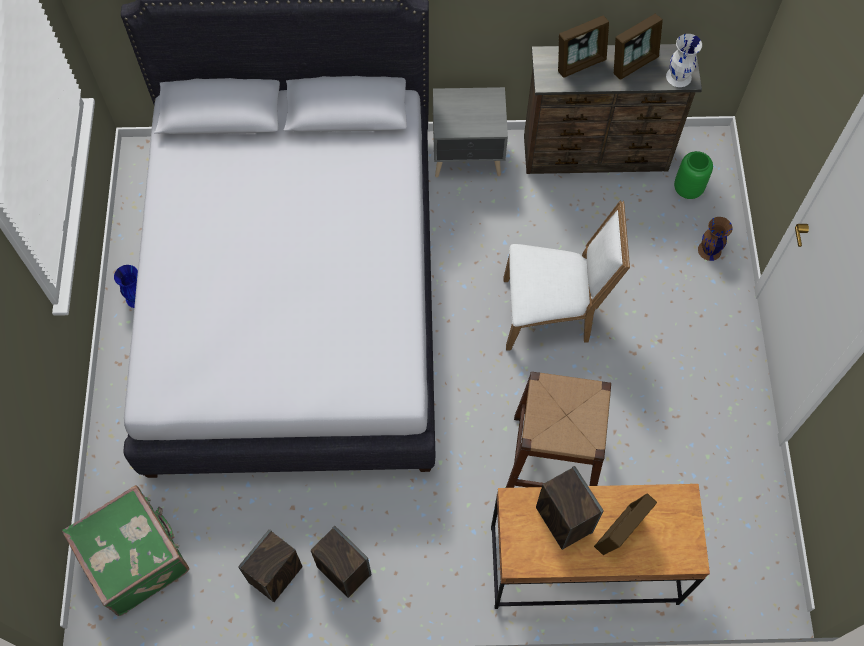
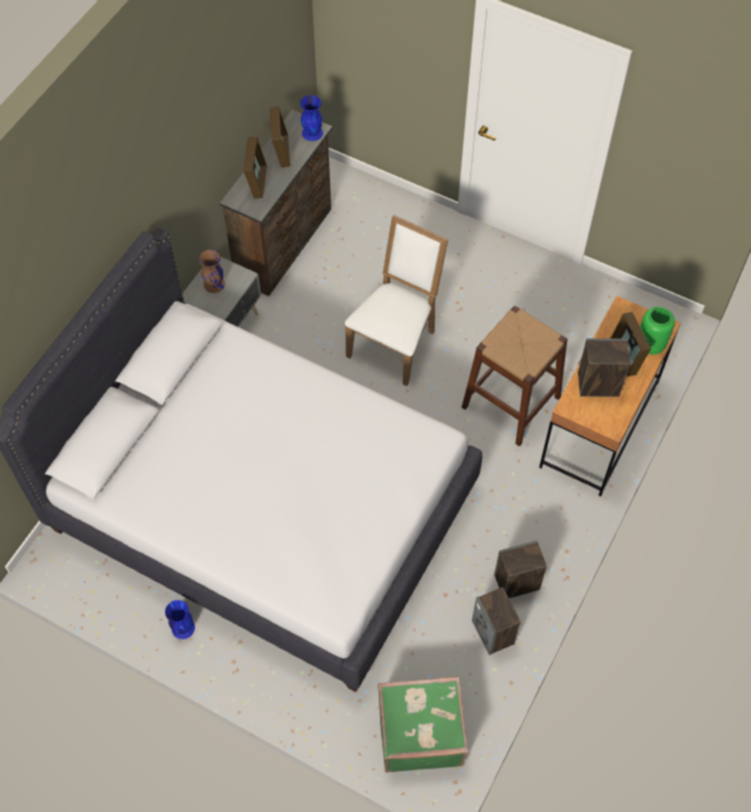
camera: 60 degrees left, 5 degrees down
(679, 77) = (312, 133): white vase -> blue vase
(687, 188) = (353, 206): green vase -> green vase (649, 345)
(709, 250) = (411, 221): brown vase -> brown vase (214, 284)

